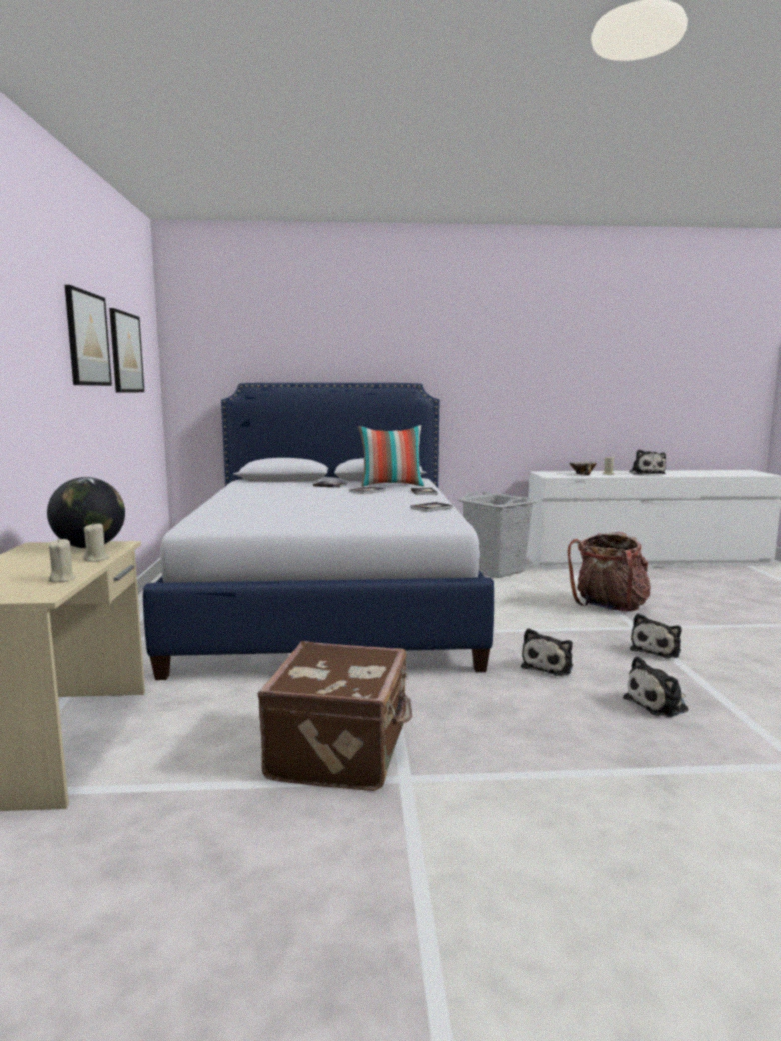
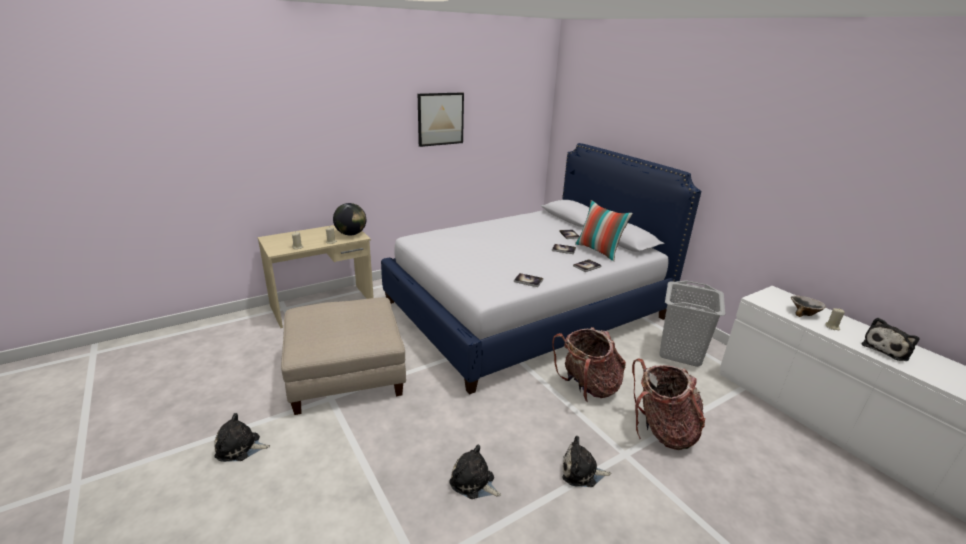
camera: 60 degrees right, 15 degrees up
(125, 353) = (493, 120): picture -> none
(341, 752) = (346, 373): brown suitcase -> beige ottoman
(521, 615) = (587, 387): none -> backpack
(549, 666) = (500, 419): plush toy -> plush toy (240, 448)

